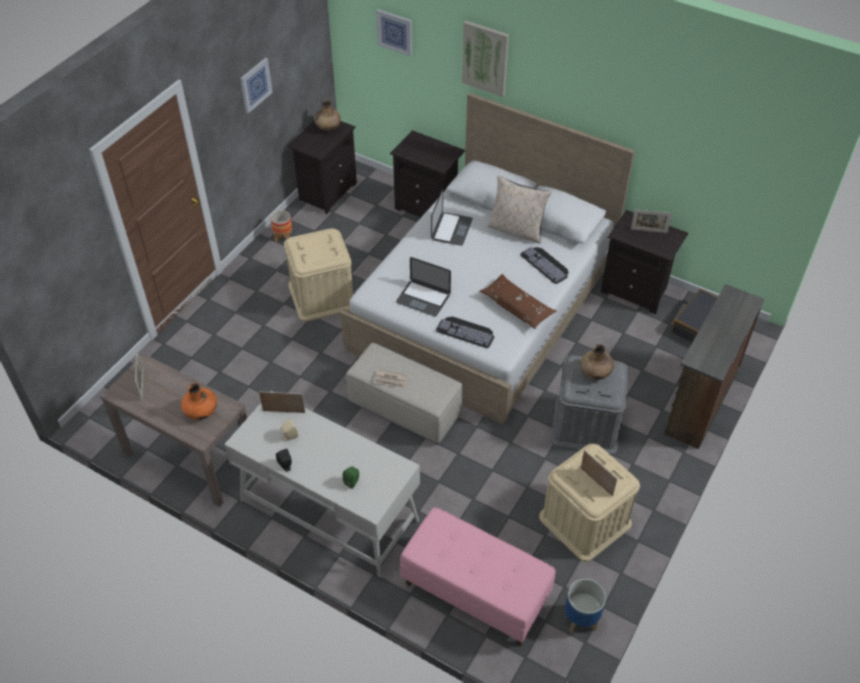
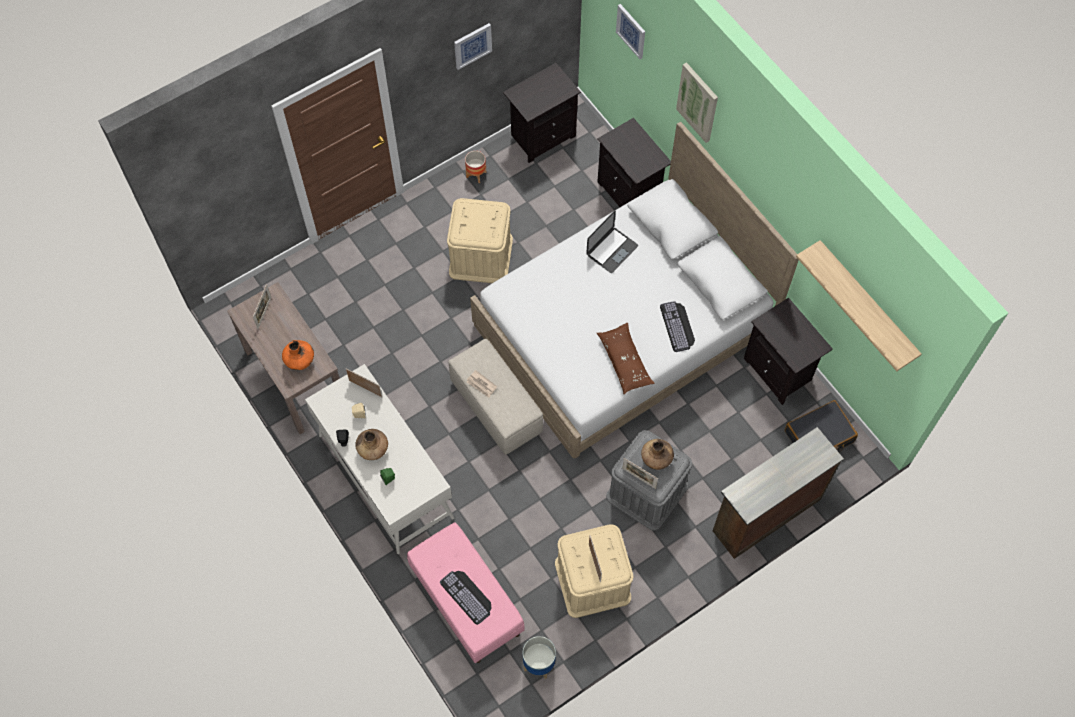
camera: 25 degrees right, 15 degrees up
(328, 127) = (553, 83): brown vase -> brown vase (373, 449)
(423, 298) = (545, 317): laptop -> none
(466, 331) = (565, 369): keyboard -> keyboard (468, 595)
(516, 230) = (672, 276): beige pillow -> none
(649, 231) = (795, 331): picture frame -> picture frame (639, 478)
(722, 151) = (866, 303): none -> shelf

